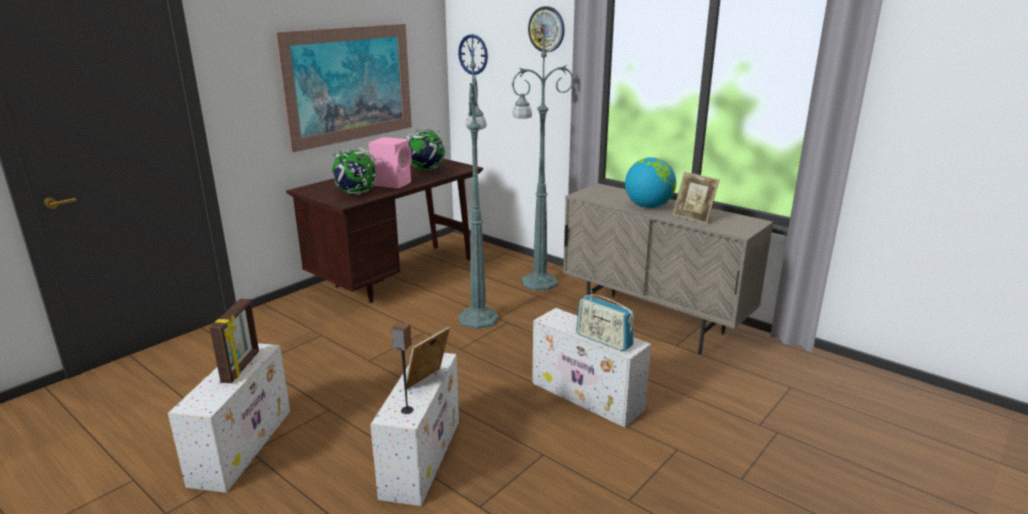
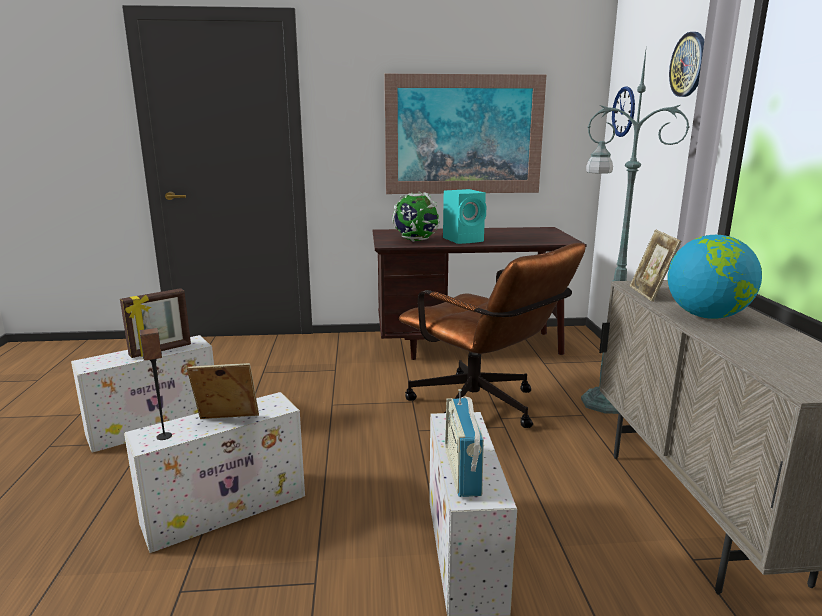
camera: 45 degrees right, 5 degrees down
(393, 183) = (464, 240): pink speaker -> turquoise speaker
(425, 170) = (521, 236): globe -> none
(479, 317) = (483, 410): green floor lamp -> brown office chair
(693, 218) = (755, 347): picture frame -> picture frame (650, 294)

